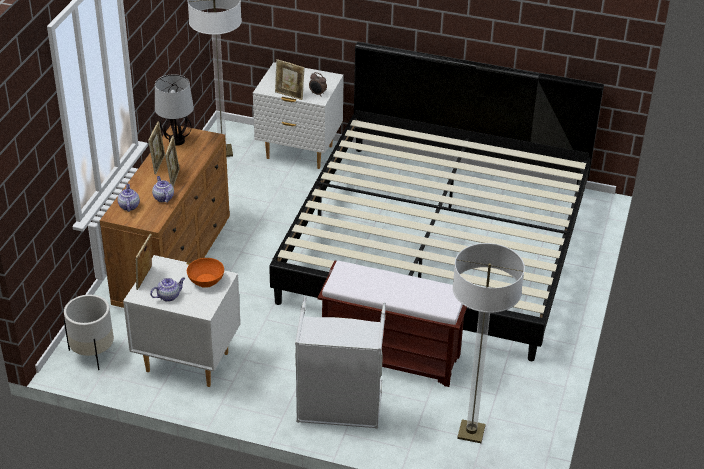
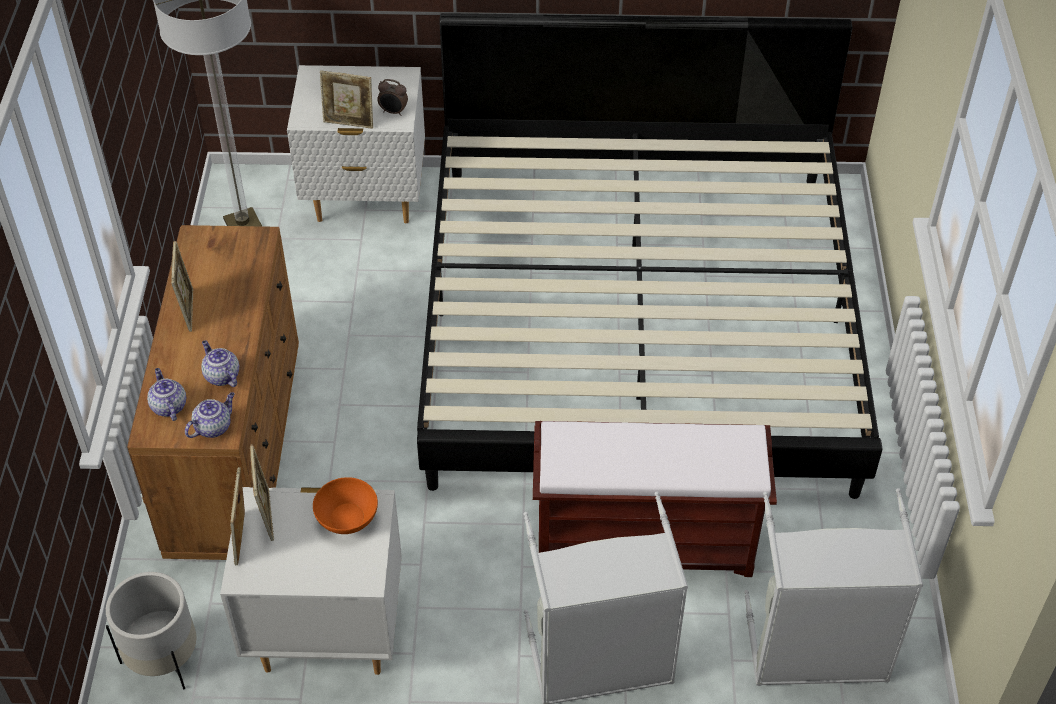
camera: 15 degrees left, 10 degrees up
(169, 296) = (296, 564): teapot -> teapot (213, 427)
(174, 179) = (226, 333): picture frame -> picture frame (266, 515)
(176, 140) = (202, 256): table lamp -> none
(471, 432) = (816, 652): floor lamp -> grey laundry basket

